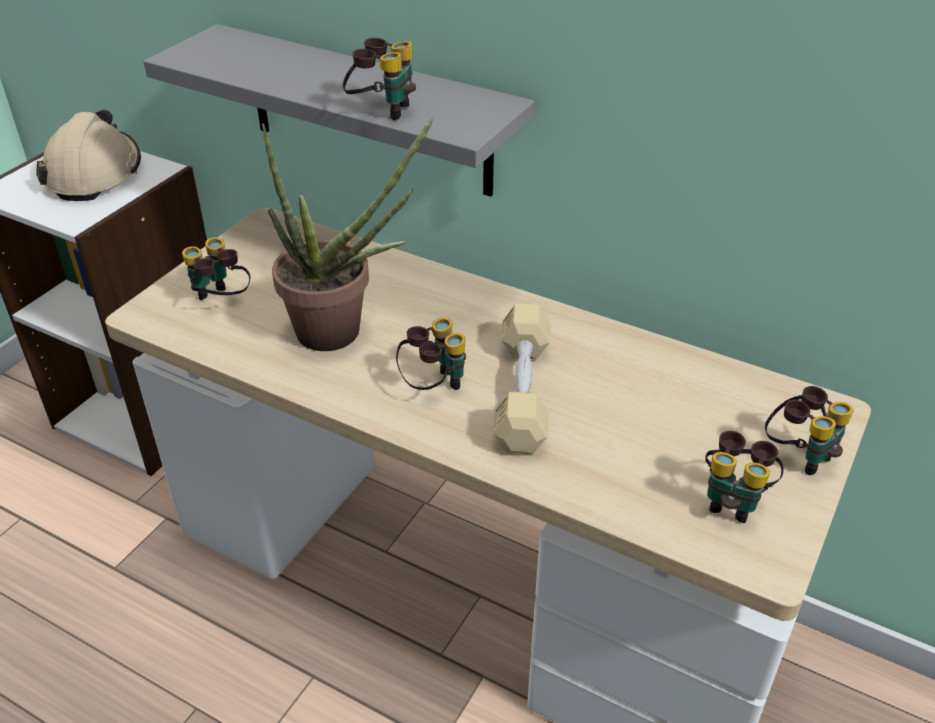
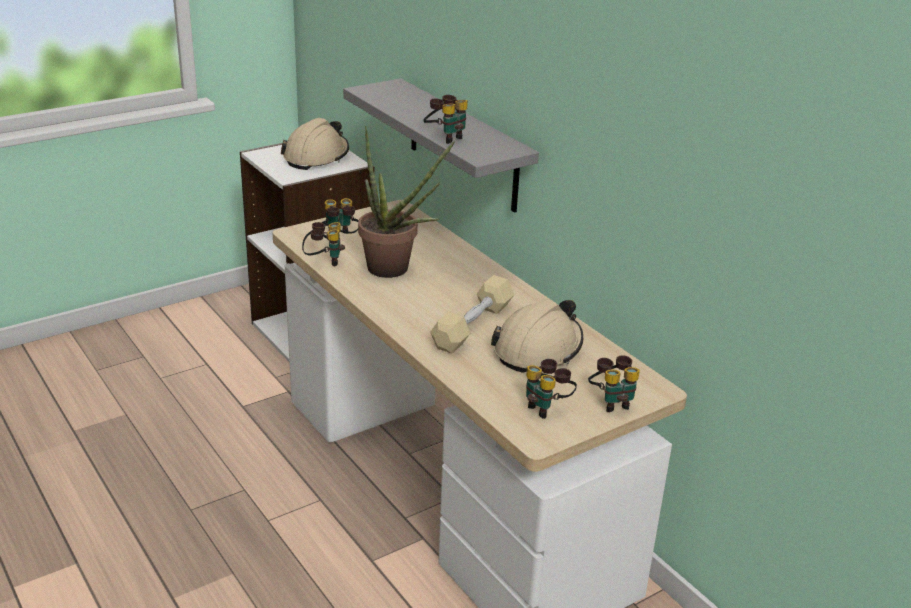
camera: 25 degrees right, 10 degrees down
(433, 385) = (424, 308): binoculars -> binoculars (324, 261)
(637, 400) = (538, 349): none -> beige hard hat

